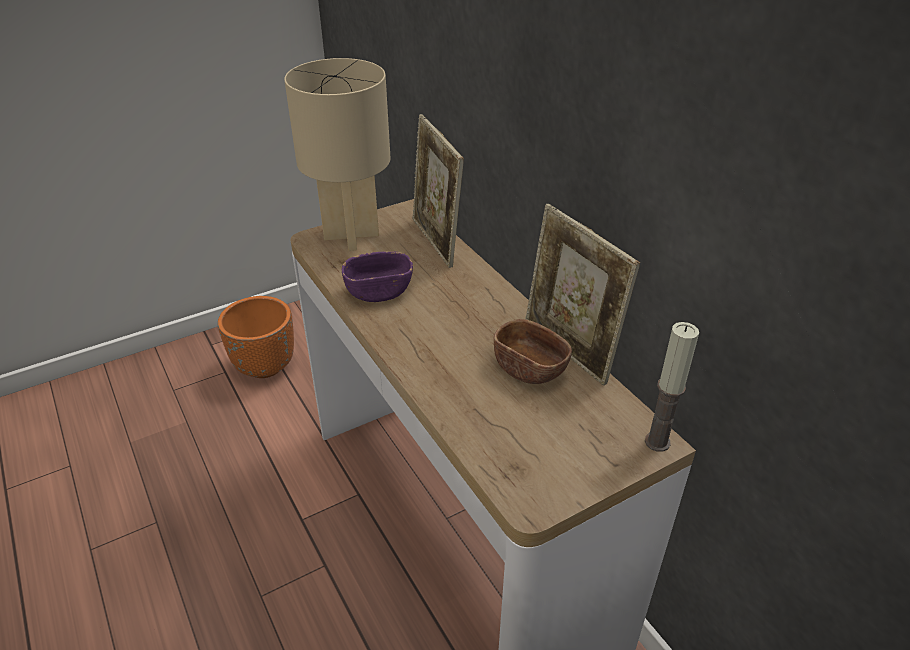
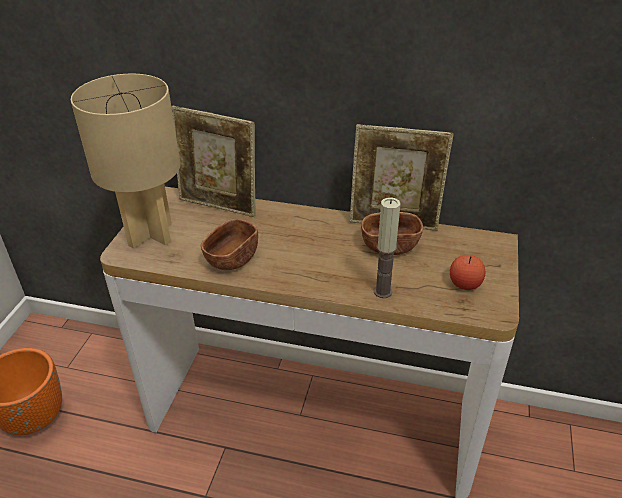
camera: 45 degrees left, 0 degrees up
(379, 292) = (232, 258): purple bowl -> brown bowl
(545, 454) = (465, 284): none -> apple
(657, 442) = (499, 241): candle -> candle (383, 291)

